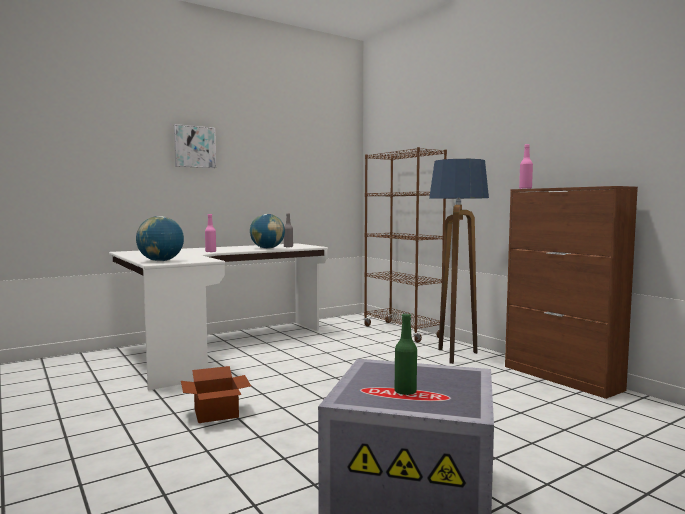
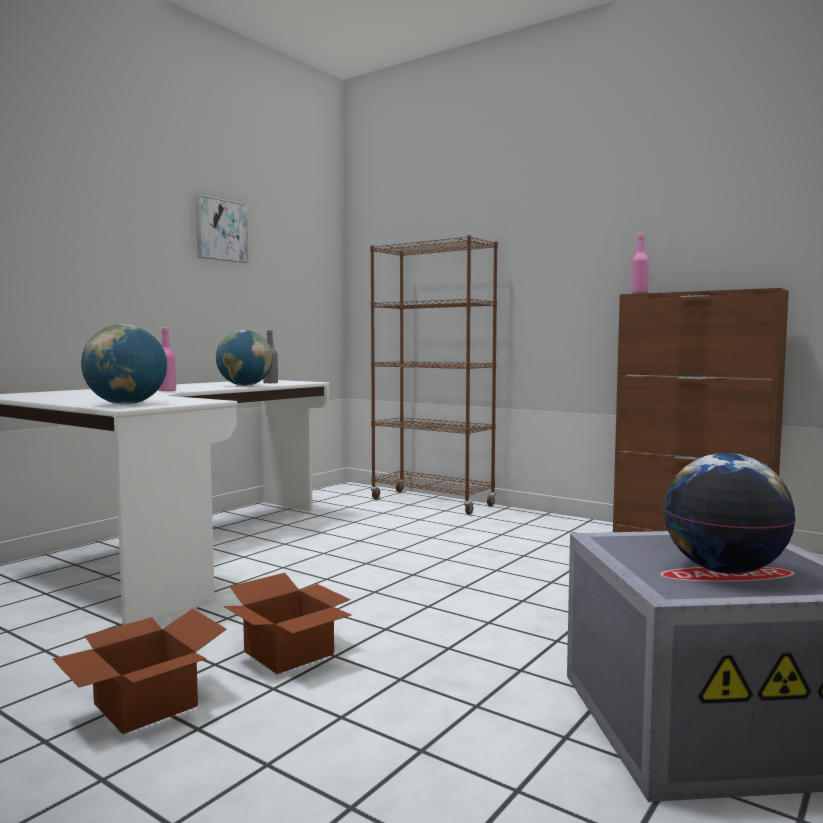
camera: 20 degrees left, 0 degrees up
(121, 428) = (142, 705): none -> cardboard box
(194, 147) = (111, 217): picture -> picture (220, 230)
(405, 392) = (724, 570): green bottle -> globe
(455, 356) = (538, 528): floor lamp -> none

